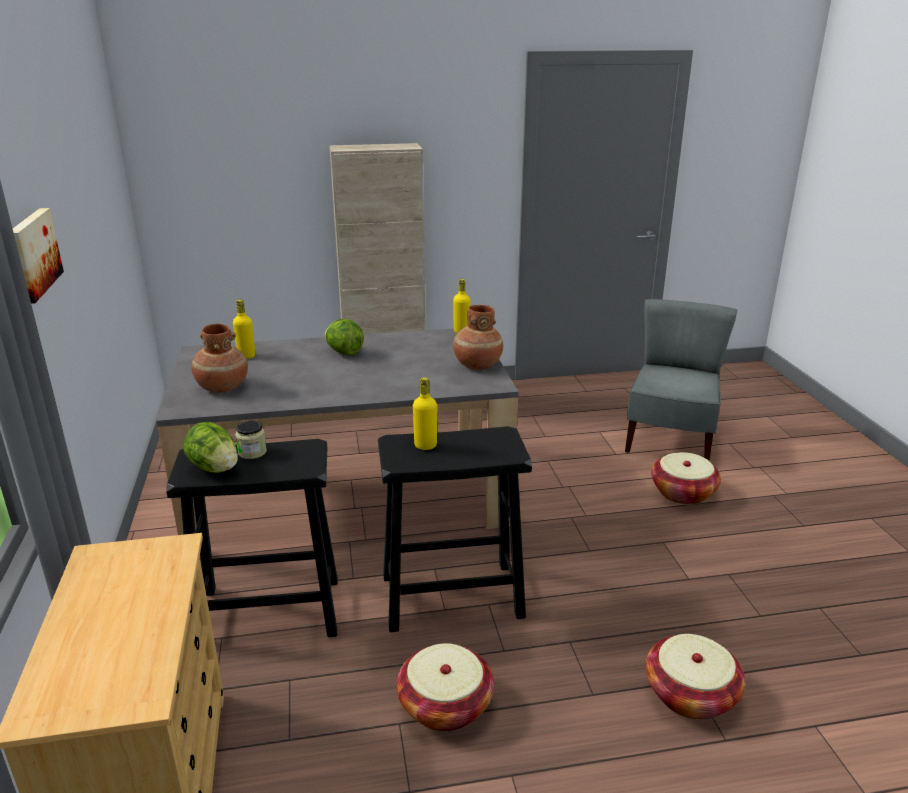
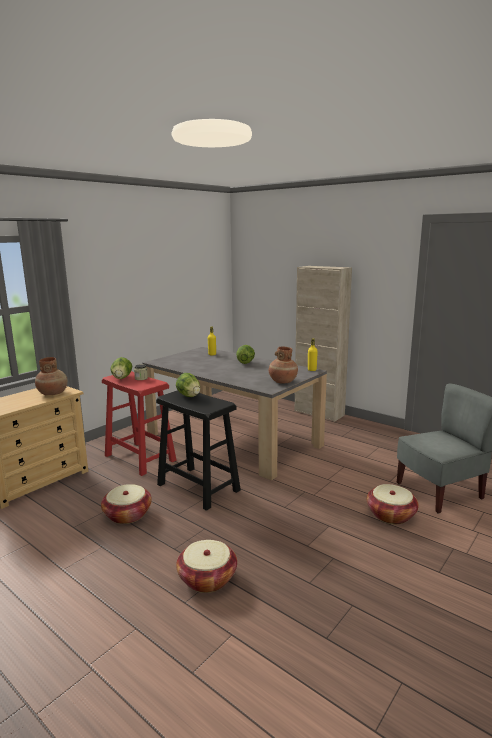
camera: 50 degrees right, 10 degrees down
(31, 254) = (107, 283): picture -> none
(222, 387) = (181, 360): brown vase -> brown vase (53, 393)
(268, 611) = (140, 458): black stool -> red stool
(425, 445) = (189, 396): yellow bottle -> lettuce

